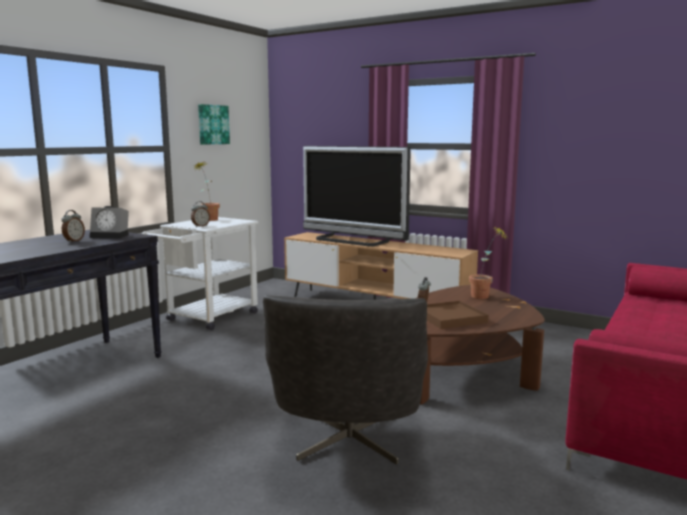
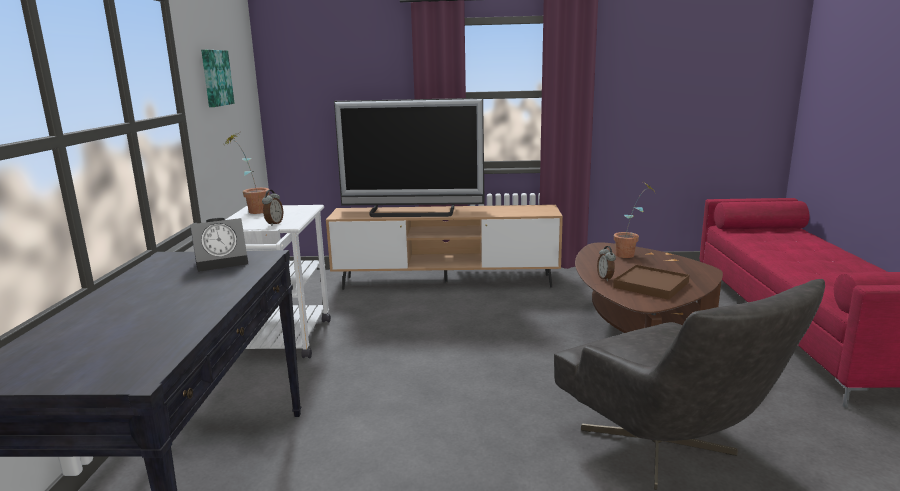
camera: 30 degrees left, 5 degrees up
(73, 241) = (190, 282): alarm clock -> none

